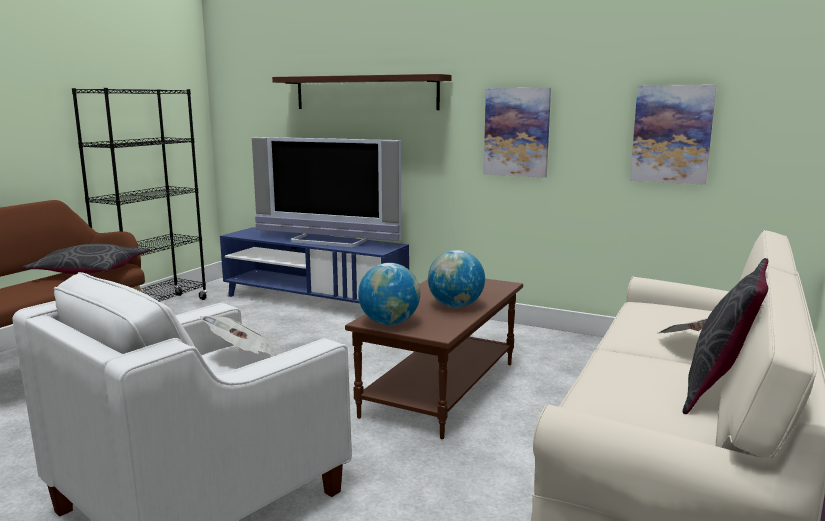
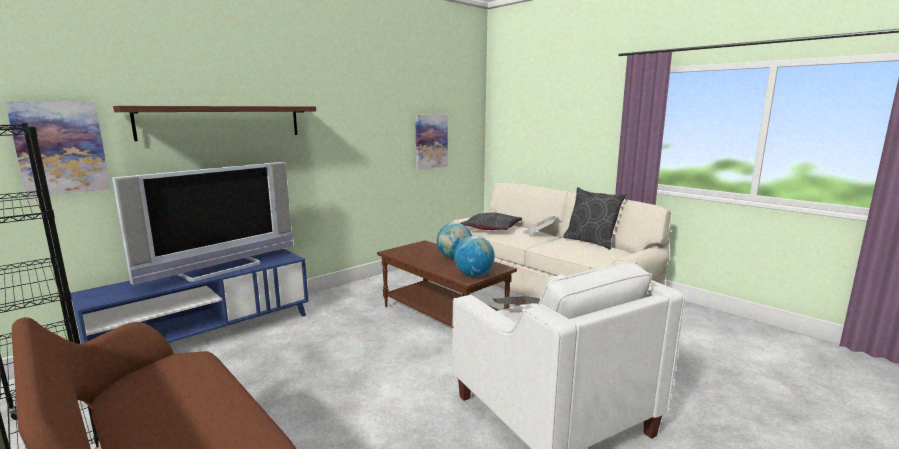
camera: 70 degrees left, 0 degrees up
(91, 271) = (172, 379): grey pillow -> grey pillow (491, 228)
(516, 132) = (354, 147): picture -> picture (61, 147)

